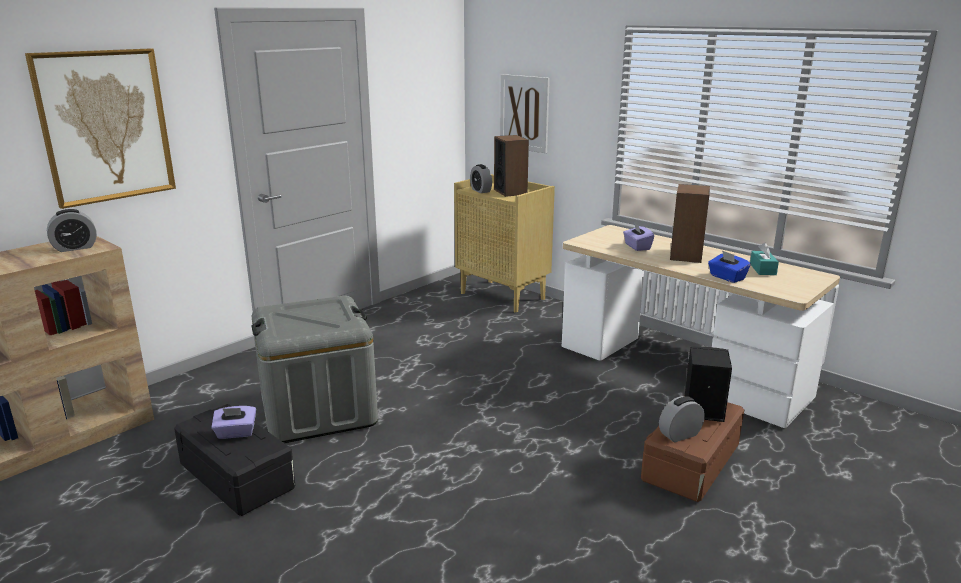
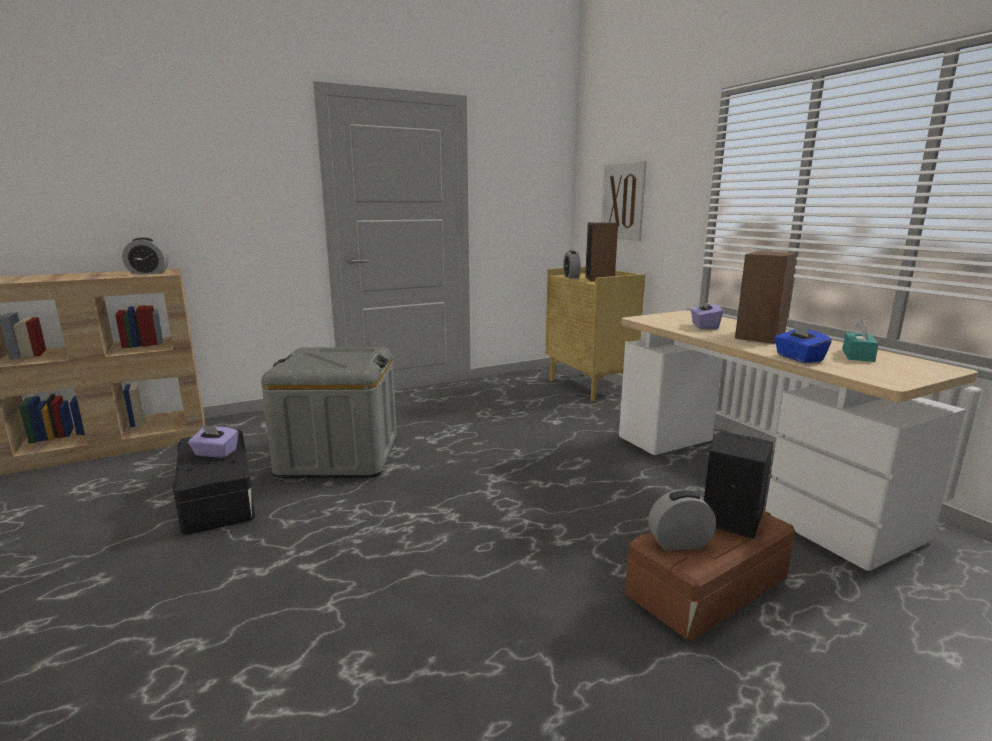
camera: 20 degrees right, 5 degrees down
(105, 126) = (201, 176): picture -> none

